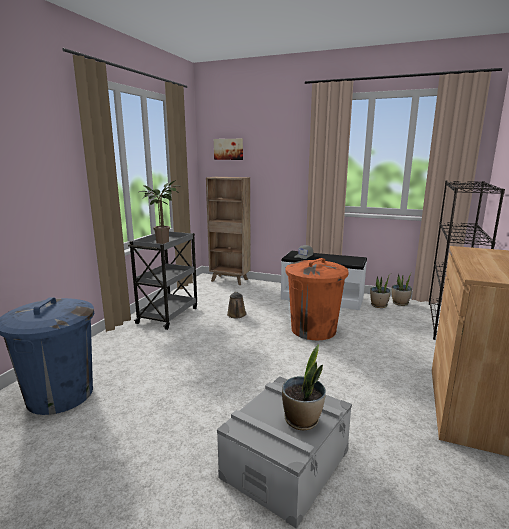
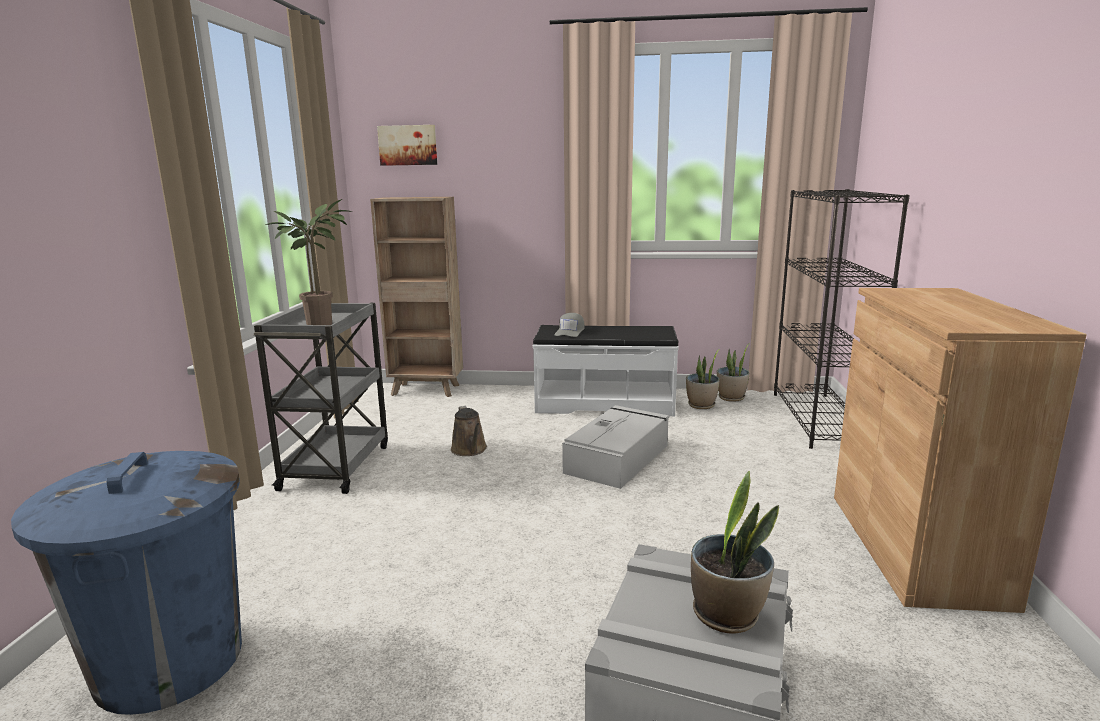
camera: 15 degrees left, 0 degrees up
(314, 330) = (618, 458): orange trash can -> grey storage box

